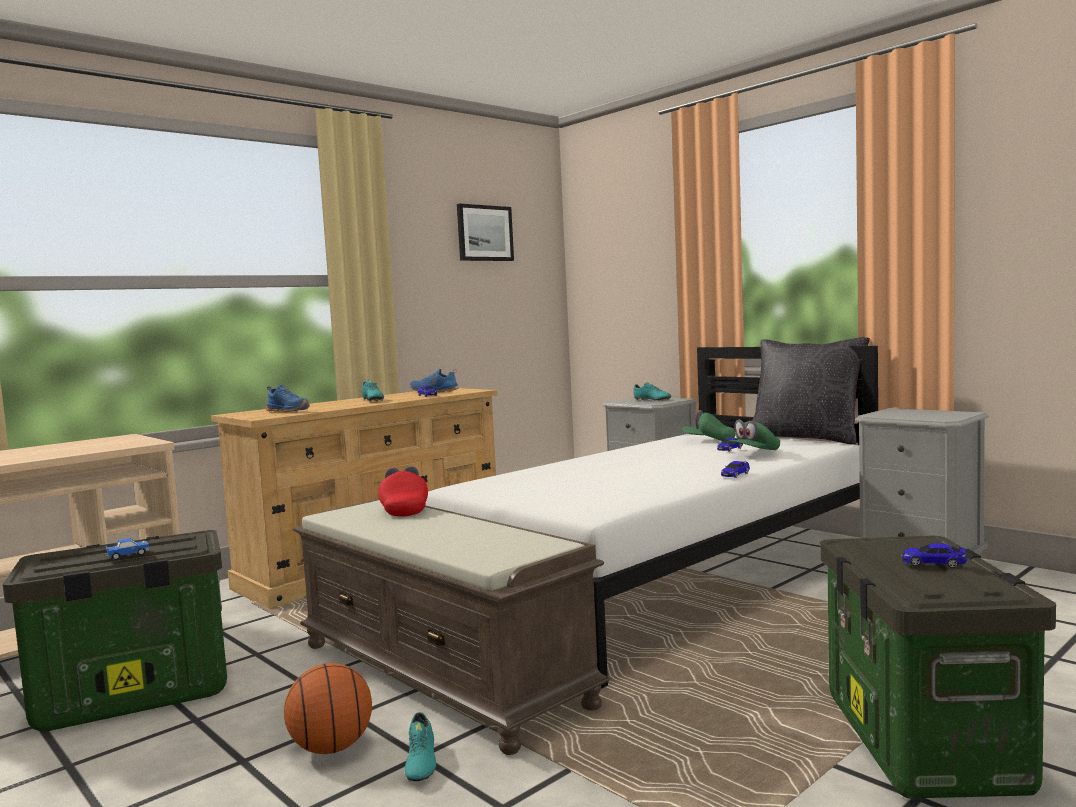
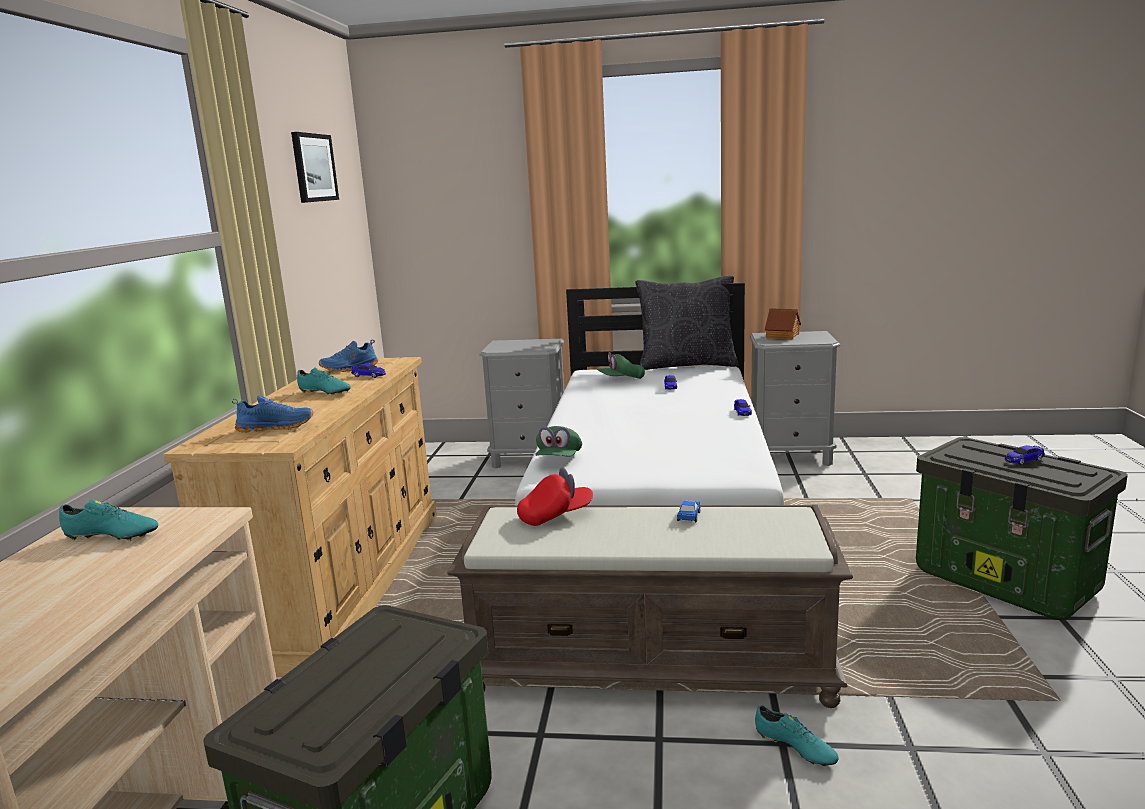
camera: 40 degrees left, 10 degrees up
(127, 555) = (395, 675): toy car -> toy car (688, 516)
(332, 748) = (705, 777): basketball -> none
(404, 509) = (555, 516): red cap -> red cap turned 120 degrees clockwise
(652, 400) = (529, 345): turquoise shoe -> turquoise shoe (112, 537)
(753, 453) = (701, 387): green cap -> green cap (559, 459)
(912, 412) = (783, 336): none -> toy house

